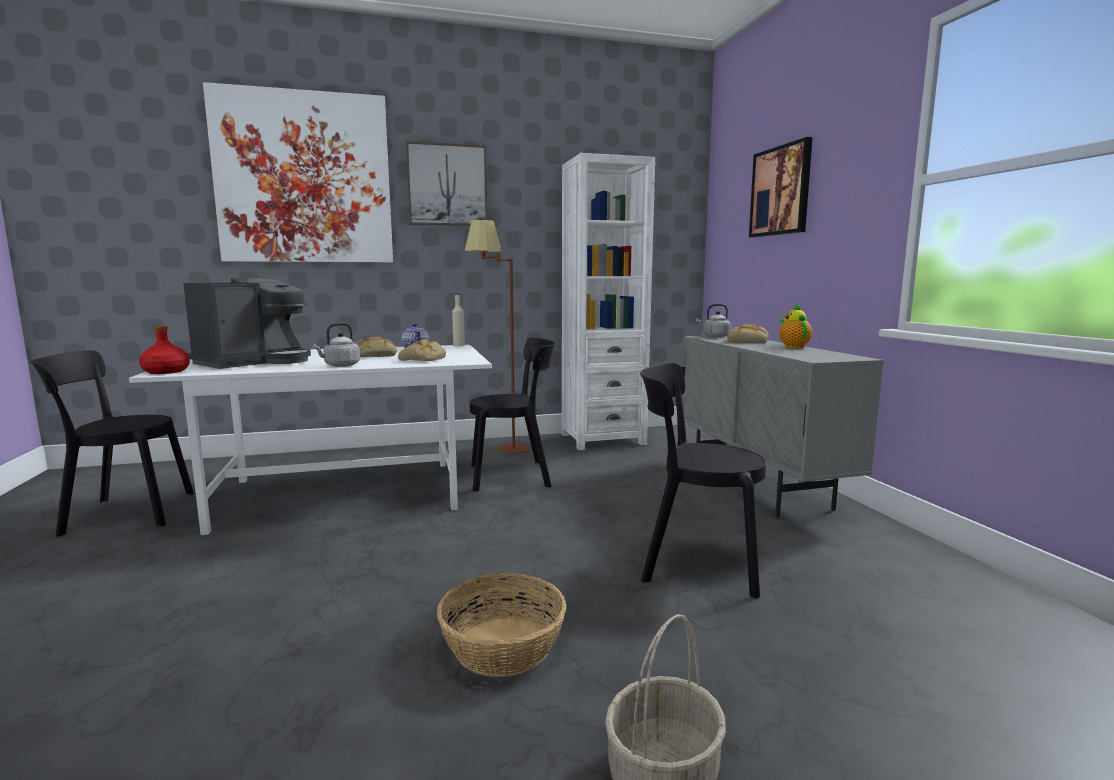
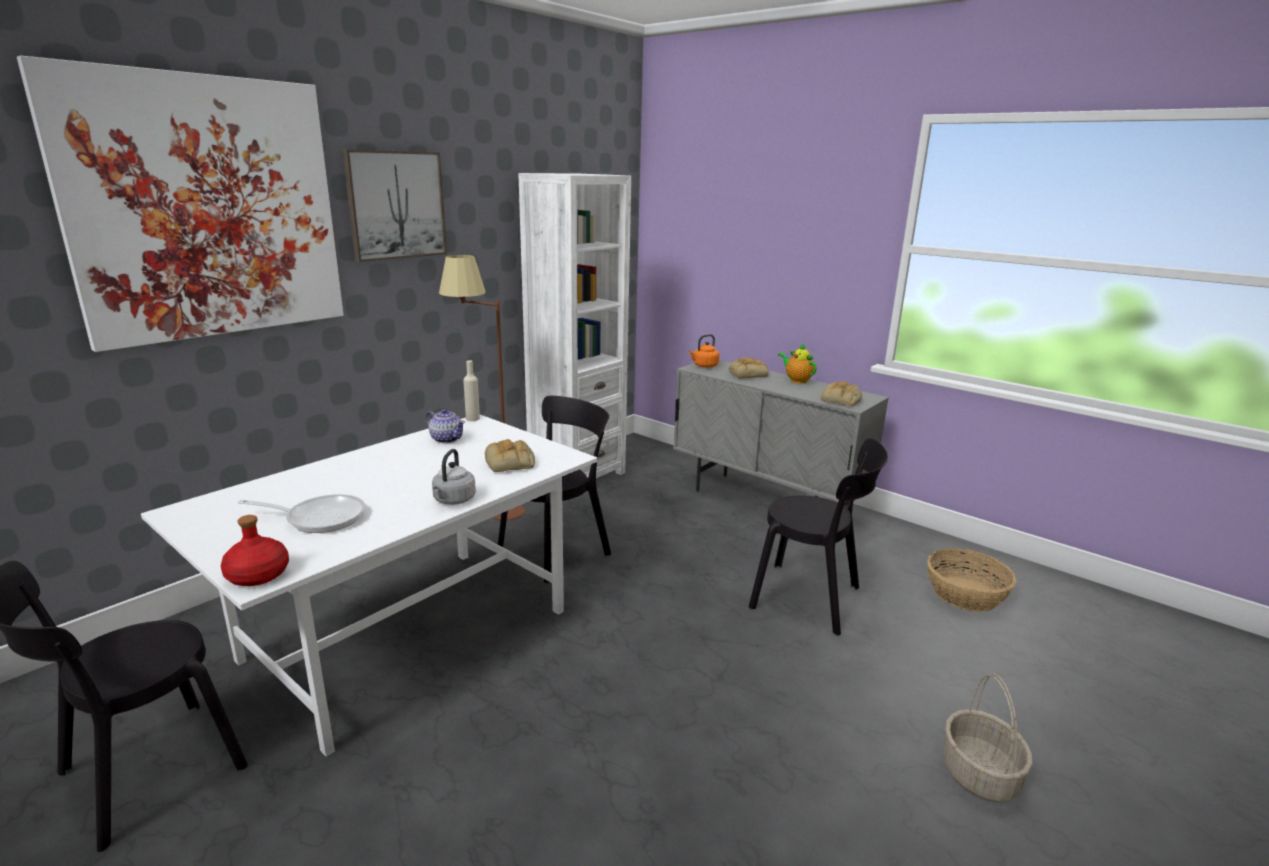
camera: 35 degrees left, 10 degrees up
(255, 362) = (319, 518): coffee machine -> frying pan
(374, 355) = (432, 465): bread -> bread (841, 400)
(503, 646) = (791, 735): basket -> basket (966, 594)
(694, 561) = (811, 599): black chair -> black chair turned 135 degrees counterclockwise
(714, 336) = (704, 366): grey kettle -> orange kettle
(780, 191) = (749, 219): picture -> none

